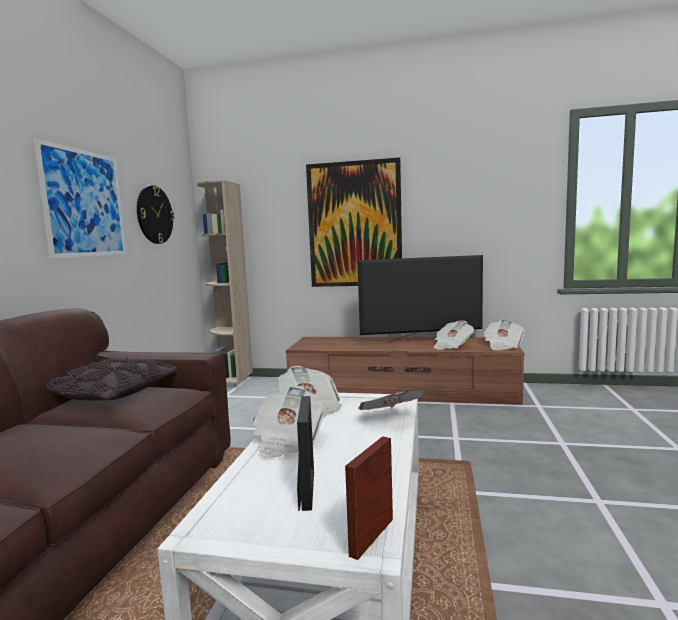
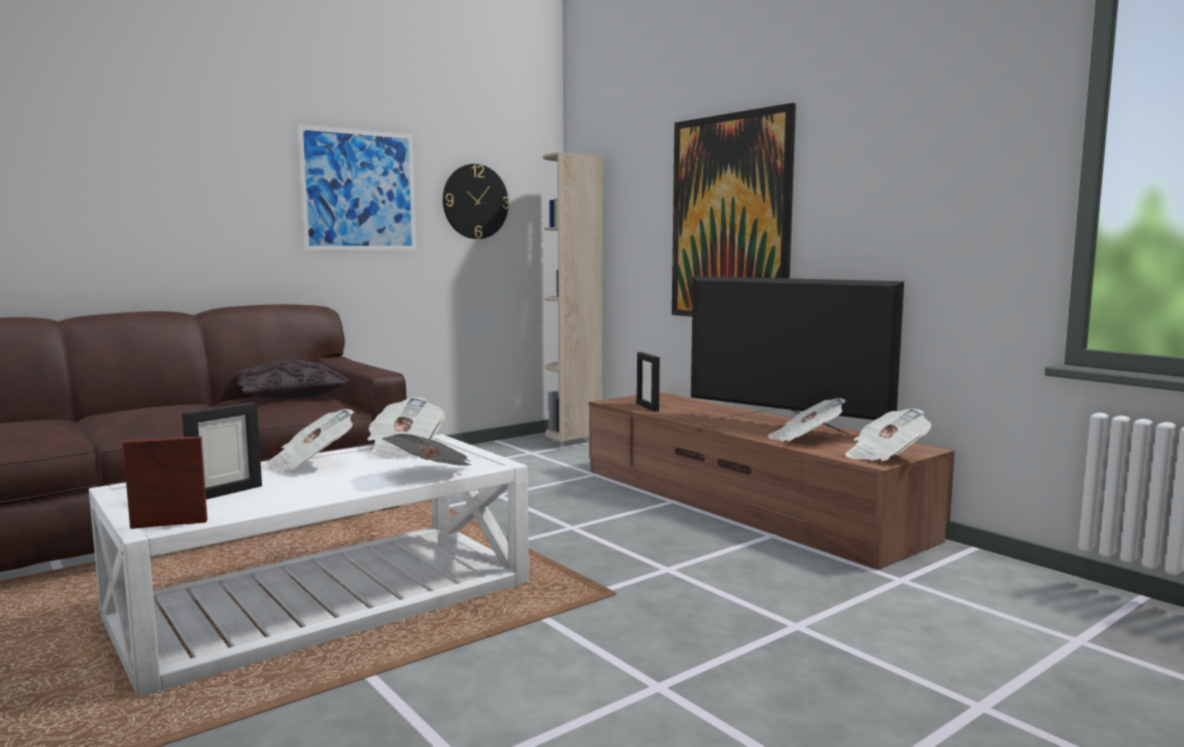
camera: 40 degrees right, 0 degrees up
(329, 346) = (648, 407): none -> picture frame

